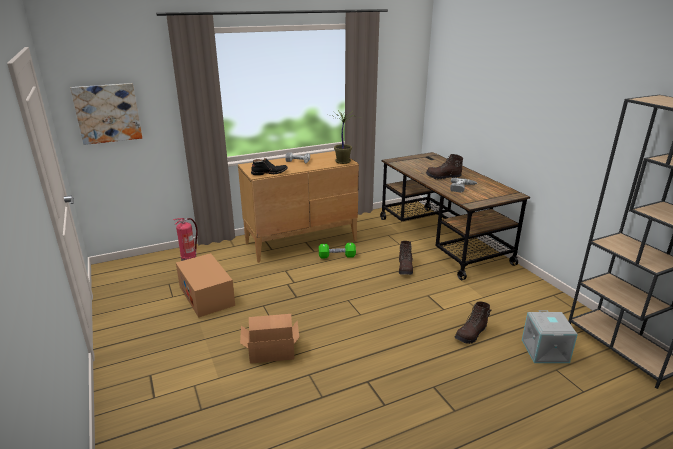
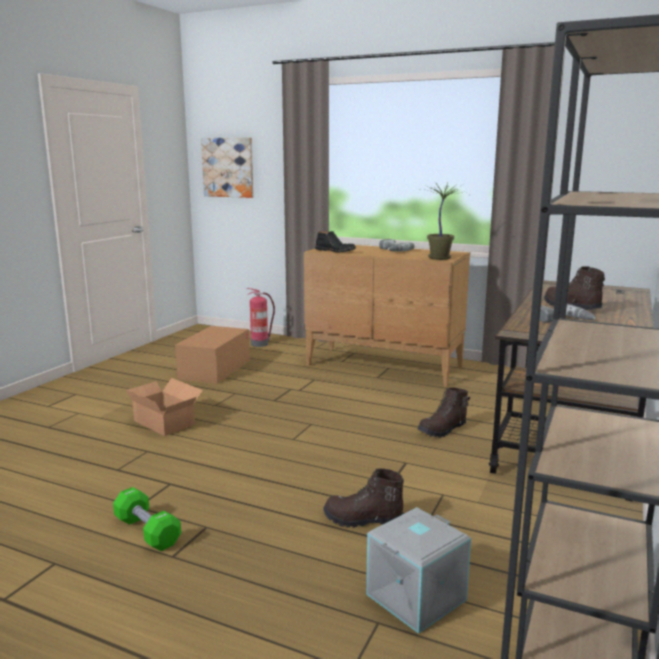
camera: 50 degrees right, 10 degrees down
(337, 256) = (390, 389): green dumbbell -> green dumbbell (147, 531)

